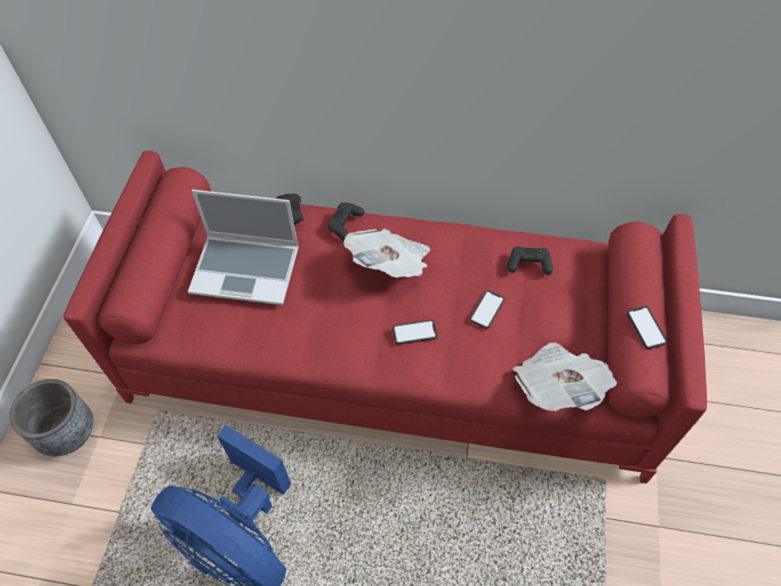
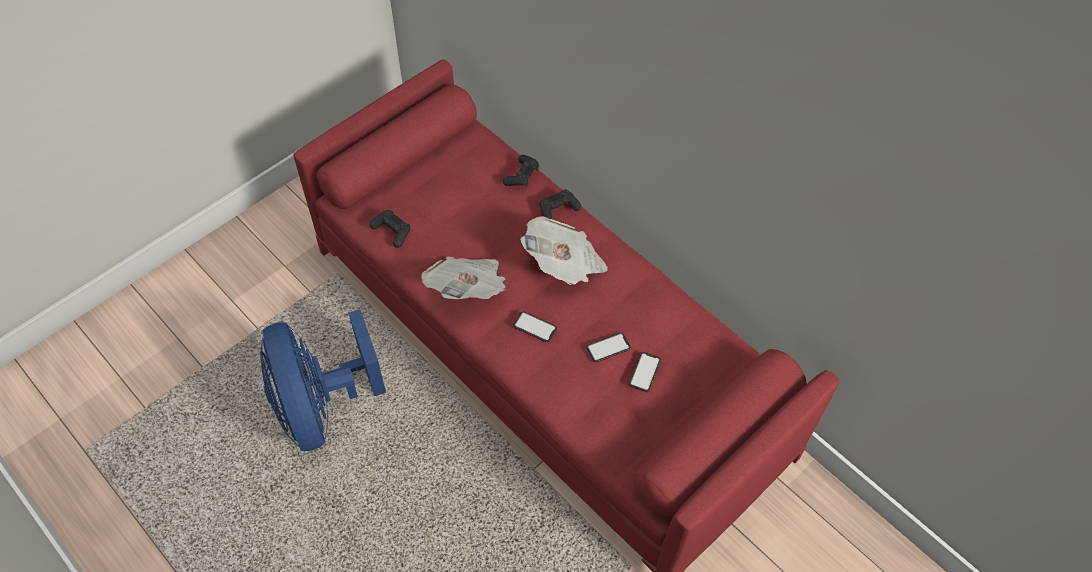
camera: 35 degrees right, 0 degrees up
(69, 433) = (266, 249): grey planter -> none
(247, 270) = (454, 199): laptop -> none
(529, 264) = (678, 335): black game controller -> black game controller (392, 231)
(557, 386) = (608, 442): newspaper -> newspaper (468, 289)
(646, 328) = (703, 439): phone -> phone (645, 372)

